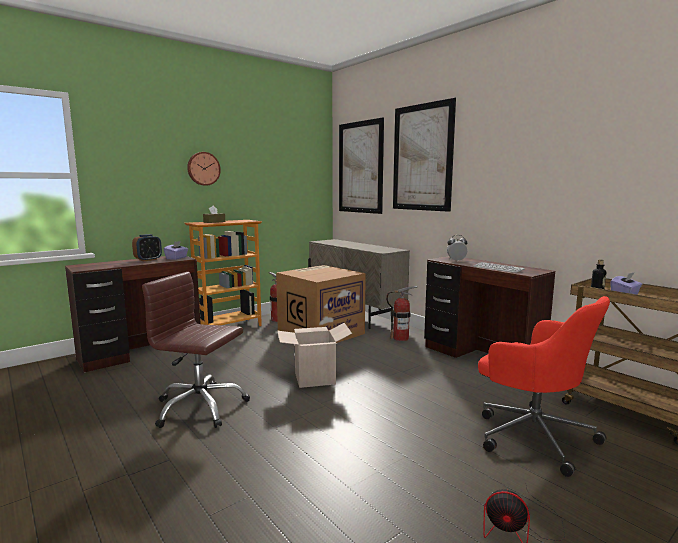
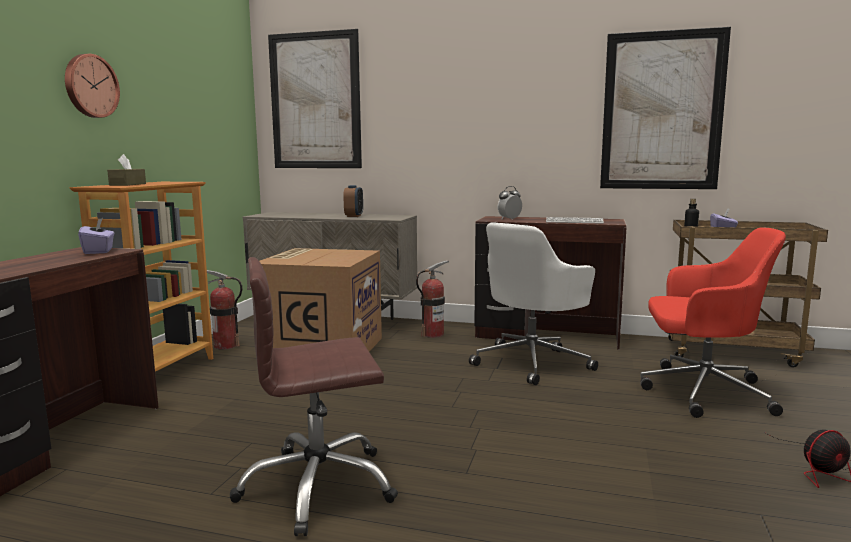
camera: 35 degrees left, 0 degrees up
(148, 260) = (46, 259): alarm clock -> alarm clock (354, 216)
(314, 378) = (412, 403): cardboard box -> none
(422, 158) = (429, 88): picture -> picture (662, 111)
(435, 374) = (532, 362): none -> white office chair

